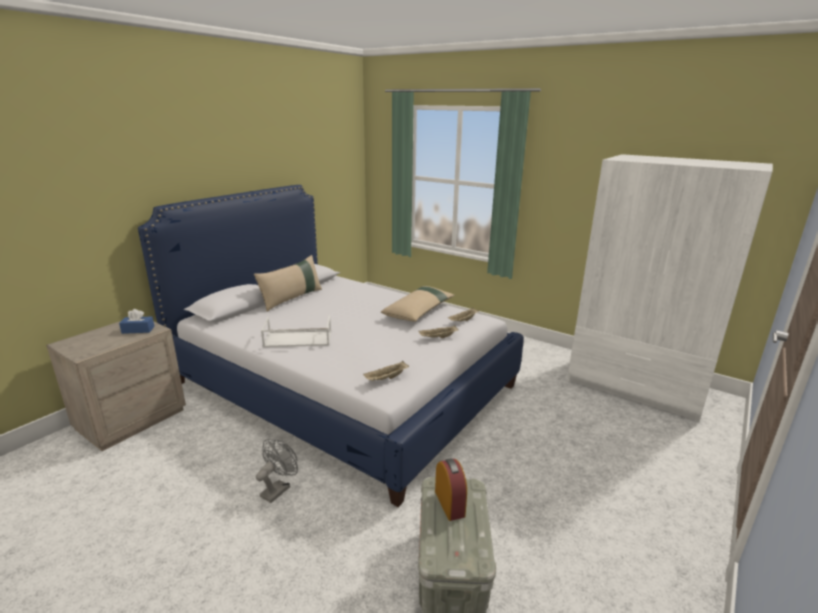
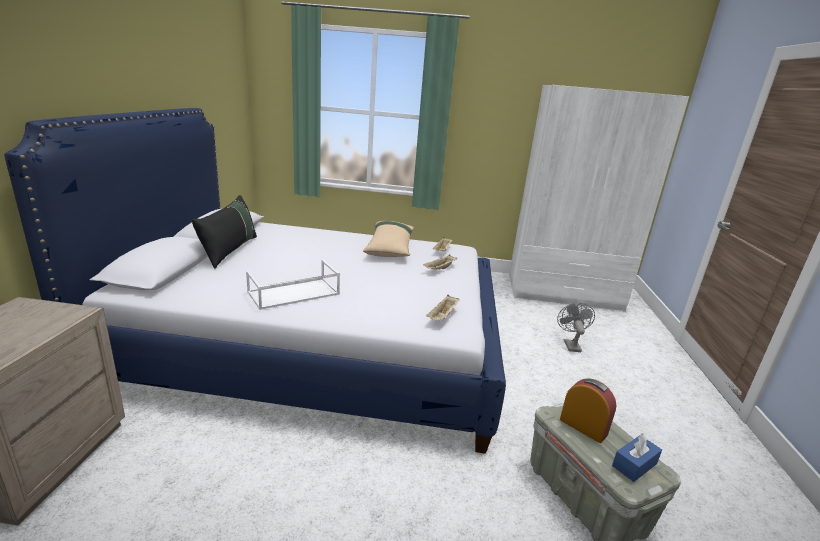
camera: 30 degrees left, 0 degrees up
(138, 330) = (43, 317): blue tissue box -> blue tissue box (634, 465)
(278, 489) = (344, 481): grey fan -> grey fan (570, 344)
(291, 298) = (230, 250): beige pillow -> black pillow

